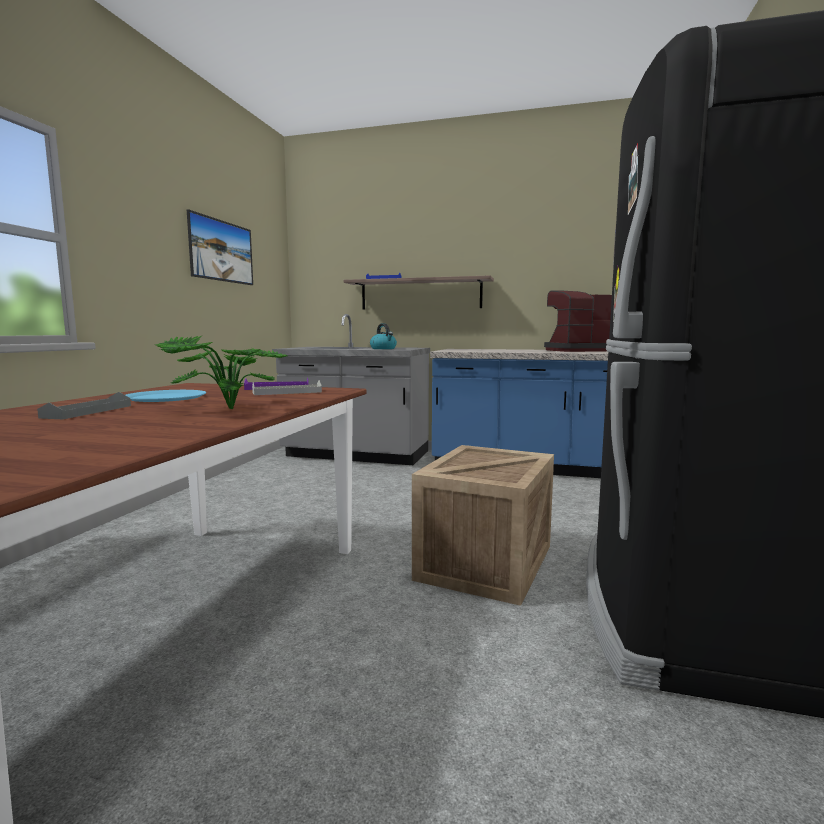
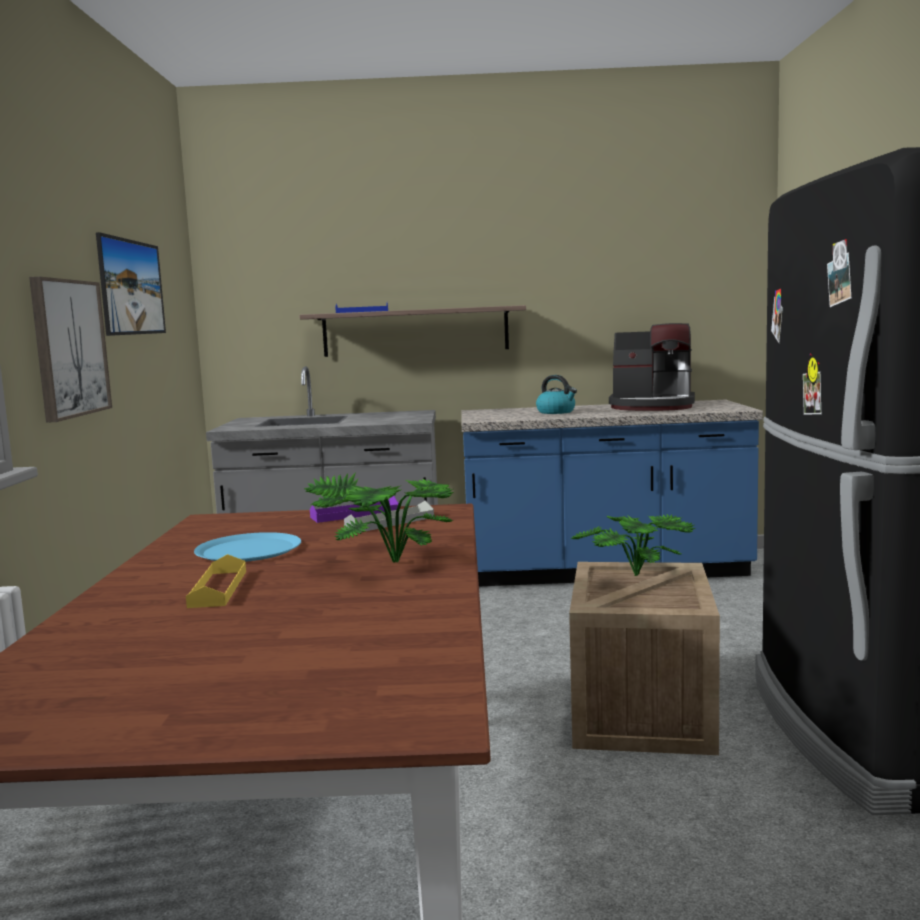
camera: 15 degrees left, 0 degrees up
(88, 411) = (218, 588): grey tray -> yellow tray
(149, 277) = (69, 348): none -> picture
(383, 349) = (382, 420): kettle -> kettle (556, 412)
(492, 458) = (635, 578): none -> potted plant
(577, 350) = (653, 406): coffee machine -> coffee machine turned 135 degrees counterclockwise

